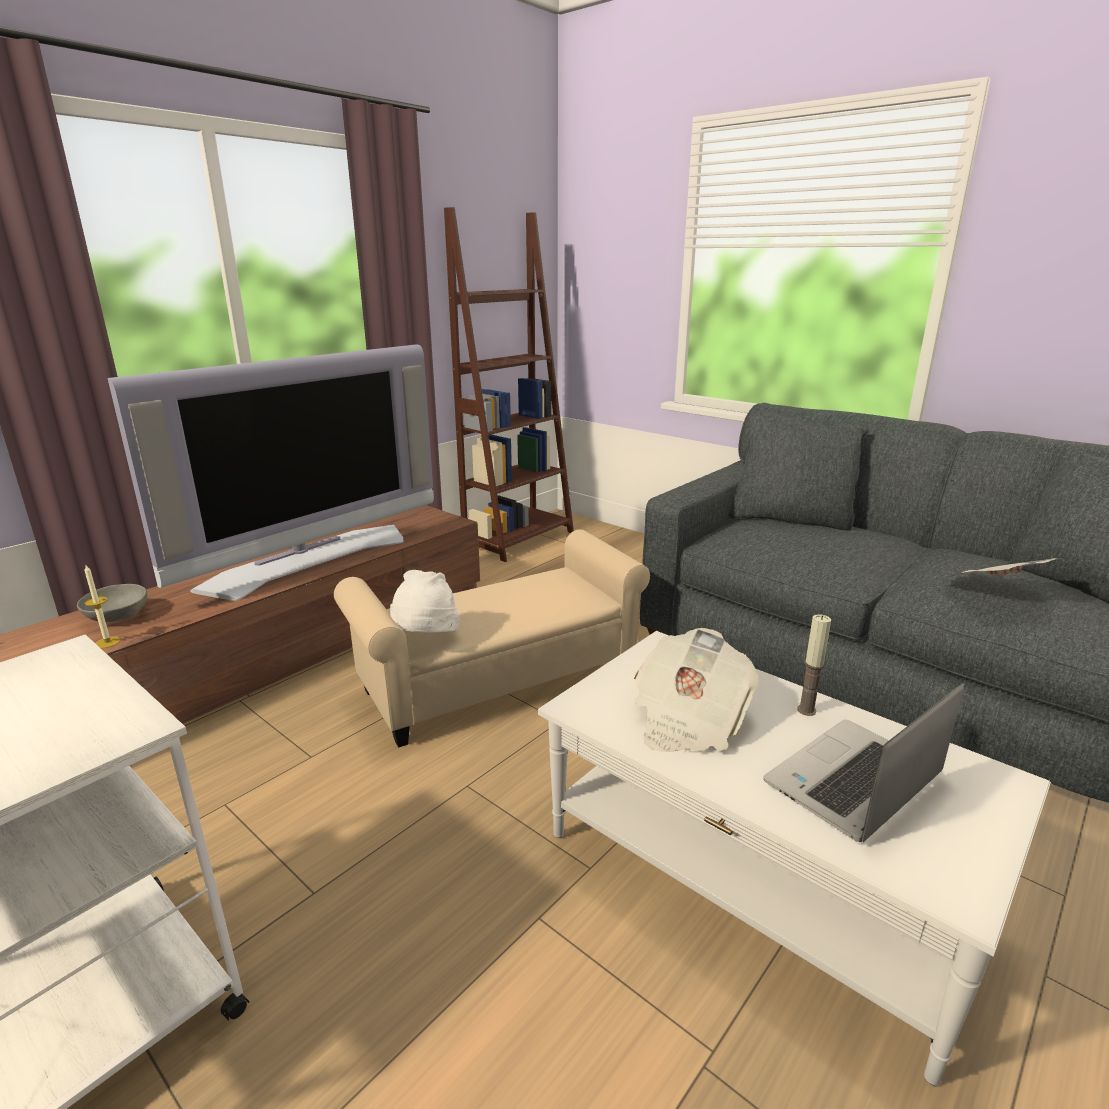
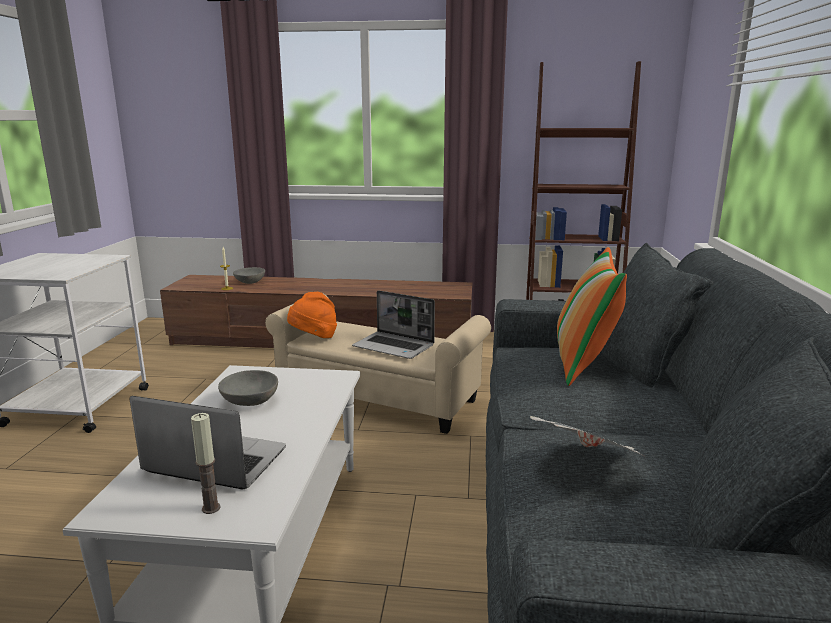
camera: 55 degrees right, 5 degrees down
(309, 559) = (353, 287): television -> none
(425, 640) = (313, 338): white hat -> orange hat
(531, 602) = (395, 347): none -> laptop
(687, 719) = (249, 401): newspaper -> grey bowl
(789, 532) = (584, 363): none -> pillow
(806, 710) = (296, 433): candle -> candle (211, 508)

